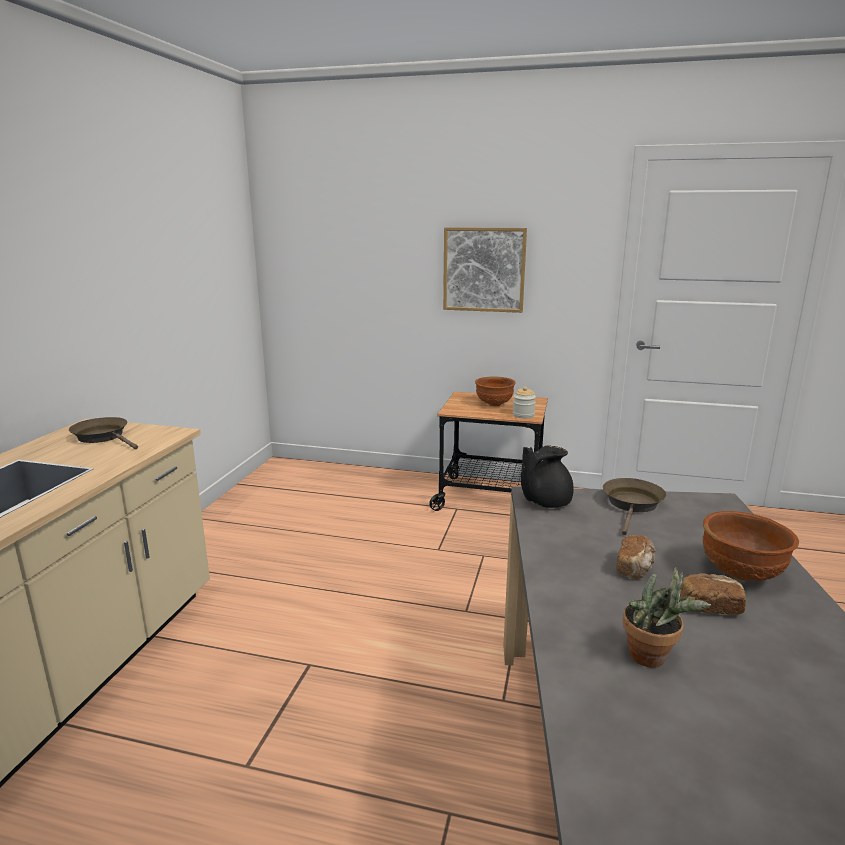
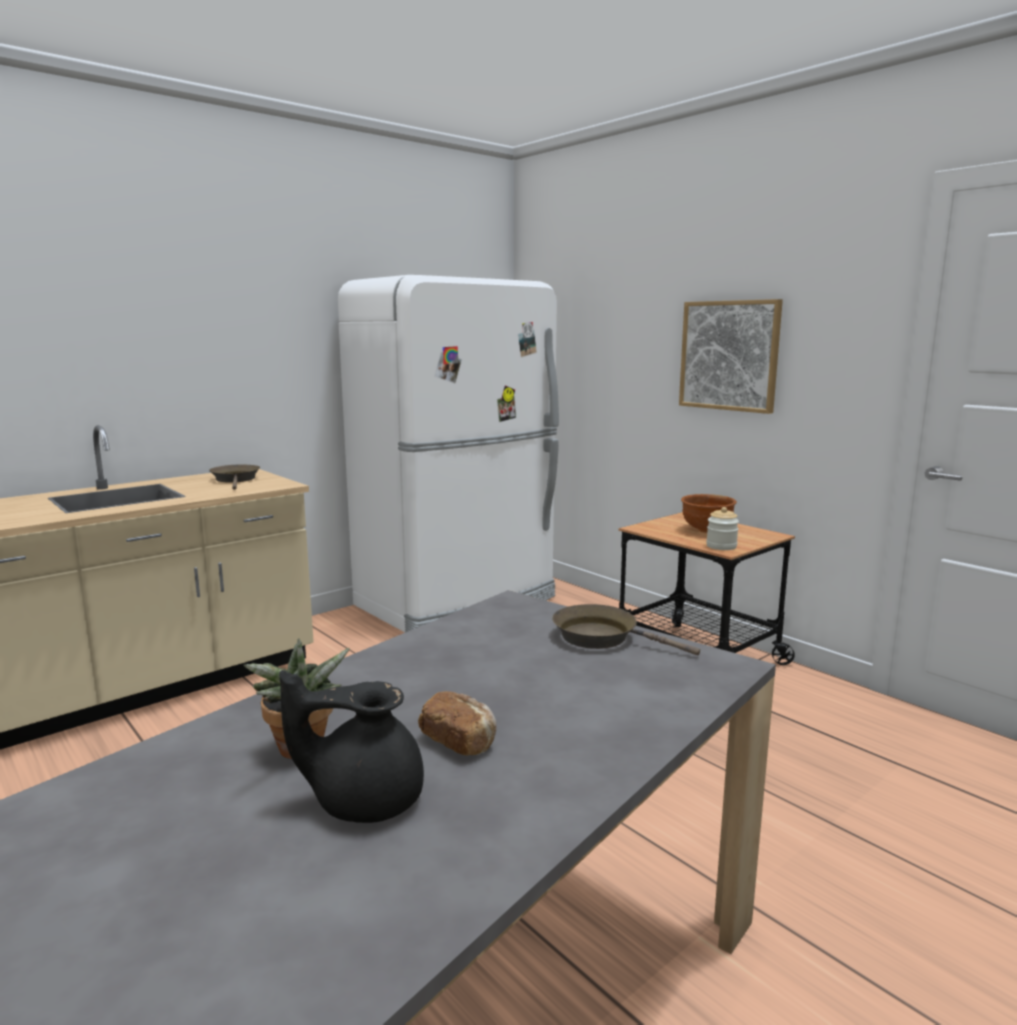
camera: 35 degrees right, 5 degrees down
(271, 503) = (459, 602): none -> white fridge
(544, 502) = (508, 609): black teapot -> black teapot (364, 799)
(632, 505) = (602, 637): brown frying pan -> brown frying pan turned 120 degrees counterclockwise
(635, 568) = (464, 685): bread -> none
(742, 574) = (571, 732): brown bowl -> none

